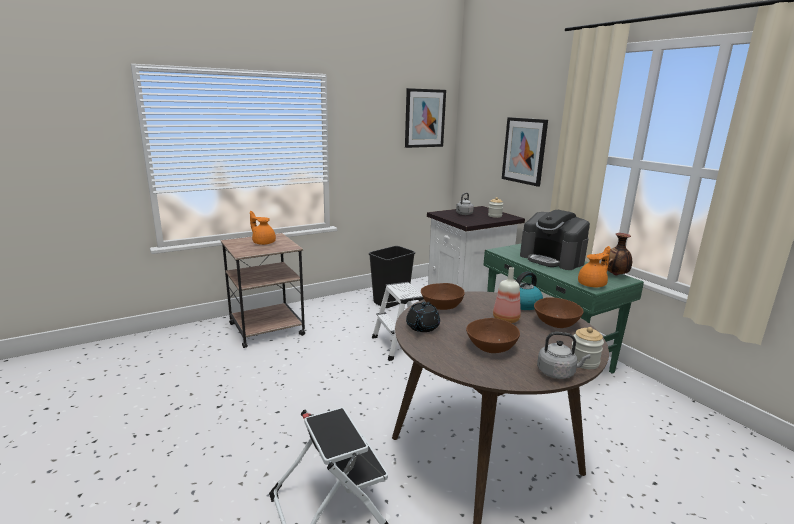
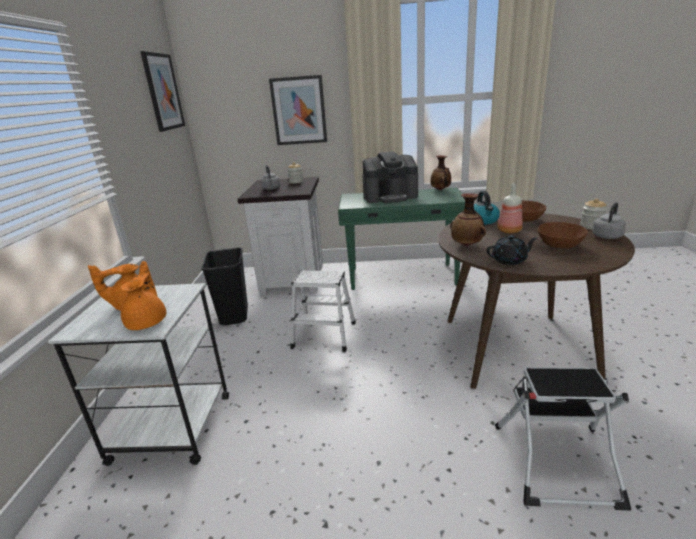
camera: 55 degrees left, 5 degrees up
(268, 329) = (172, 426): brown cart -> white cart
(422, 327) = (510, 260): black teapot -> black teapot turned 60 degrees counterclockwise
(441, 306) = (467, 245): brown bowl -> vase
(593, 284) = (452, 198): orange teapot -> orange teapot (148, 321)

